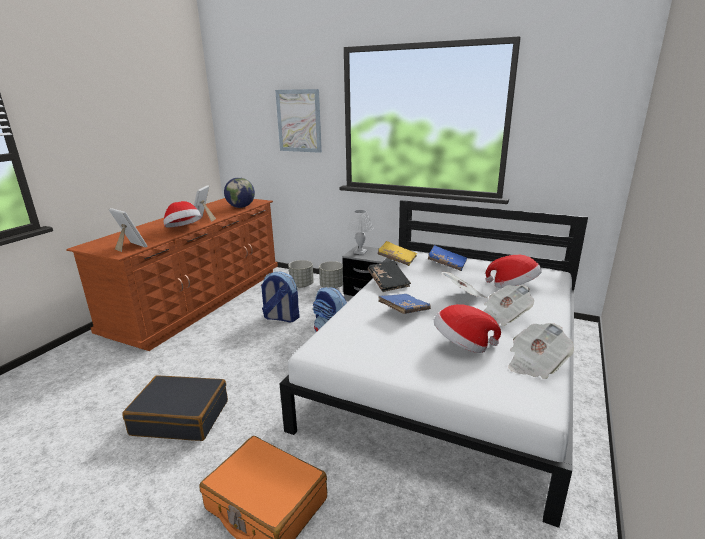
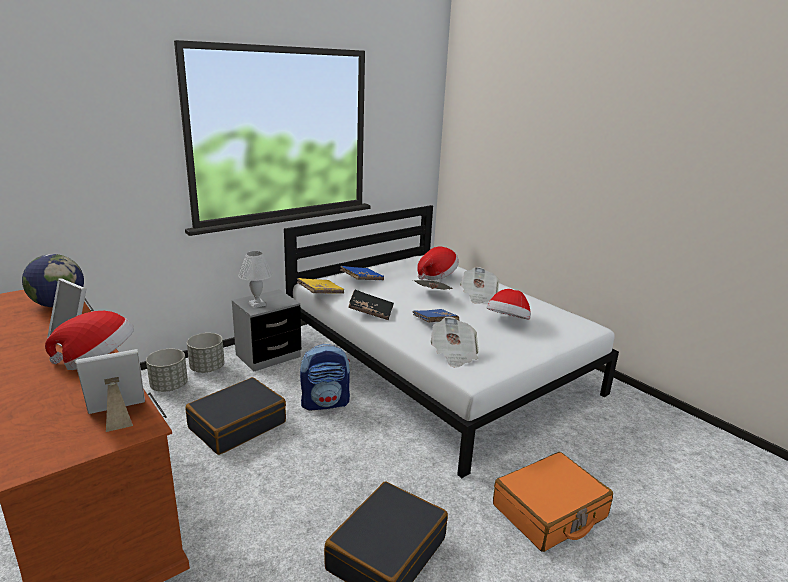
camera: 65 degrees left, 0 degrees up
(281, 318) = (237, 425): backpack -> black suitcase
(299, 121) = (103, 146): picture -> none
(535, 364) = (546, 310): newspaper -> newspaper (454, 354)

